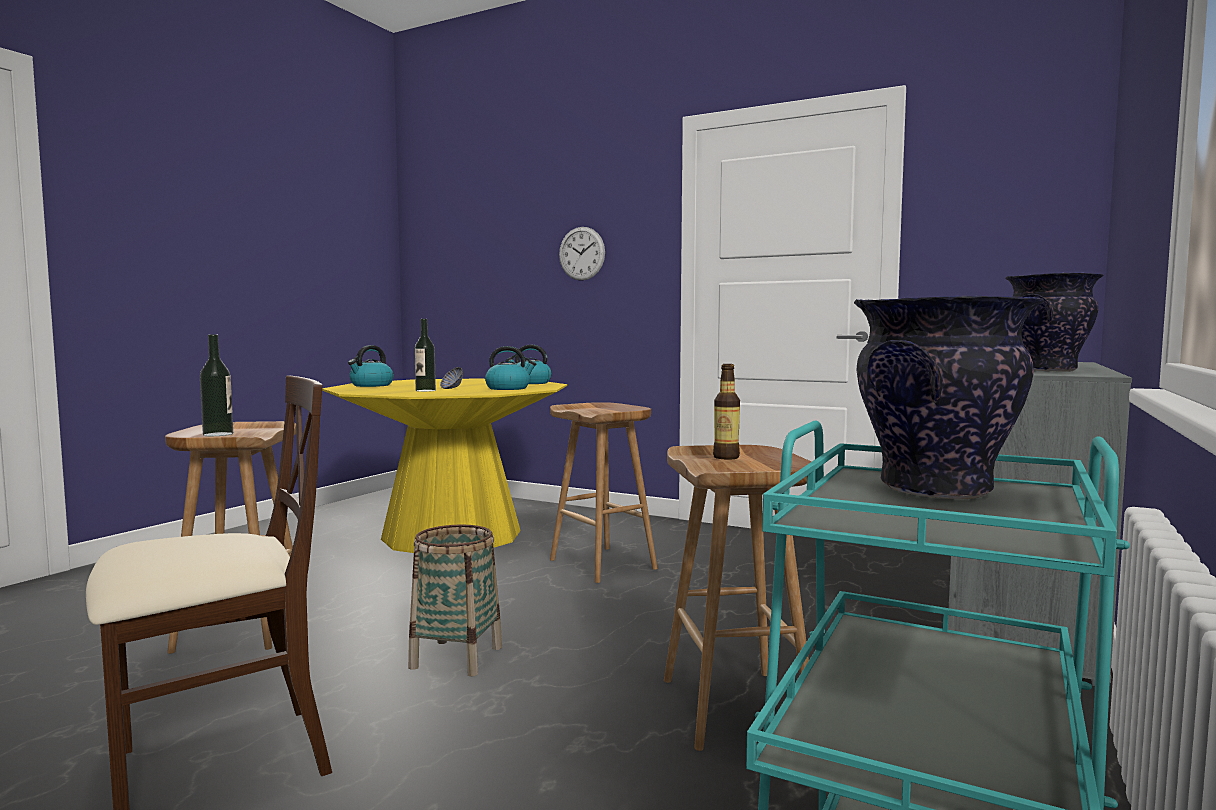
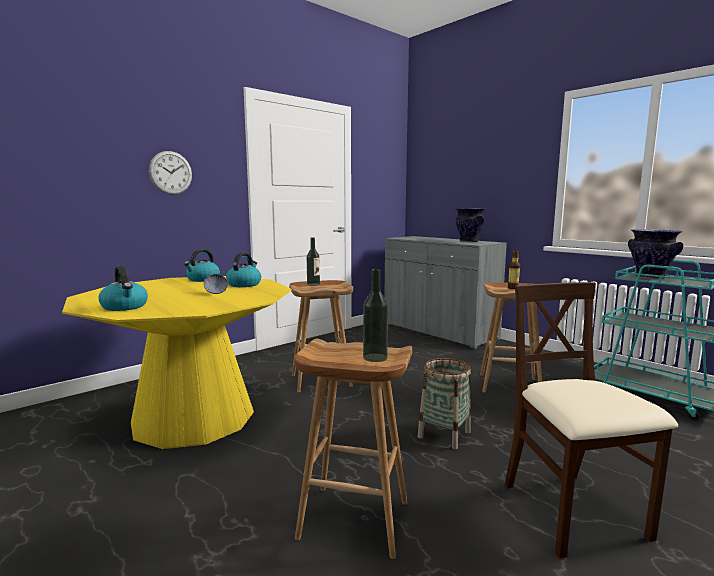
camera: 70 degrees left, 5 degrees up
(425, 390) = (225, 297): bottle -> bottle (313, 284)

